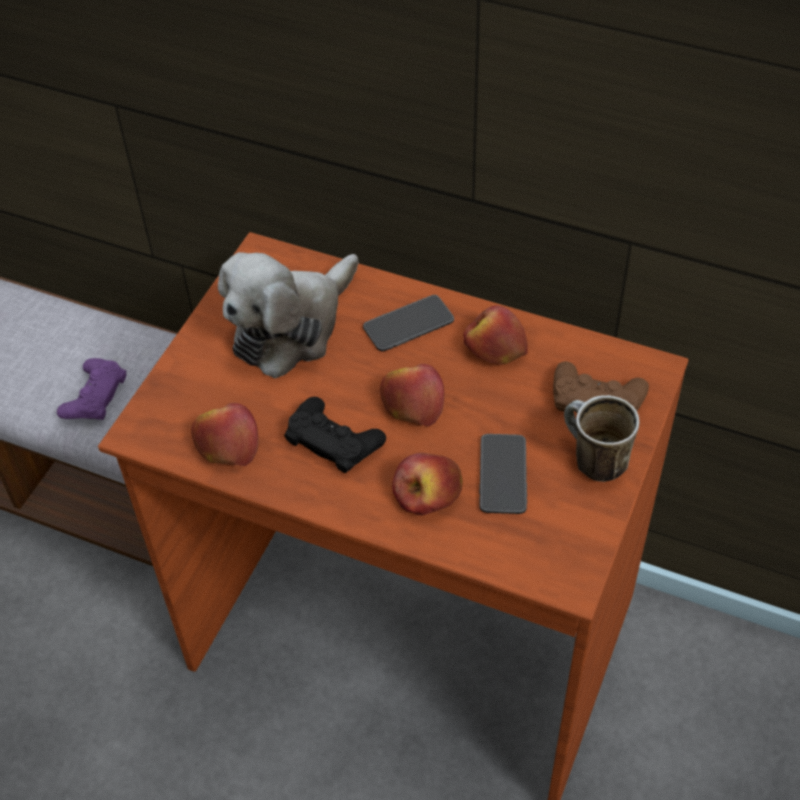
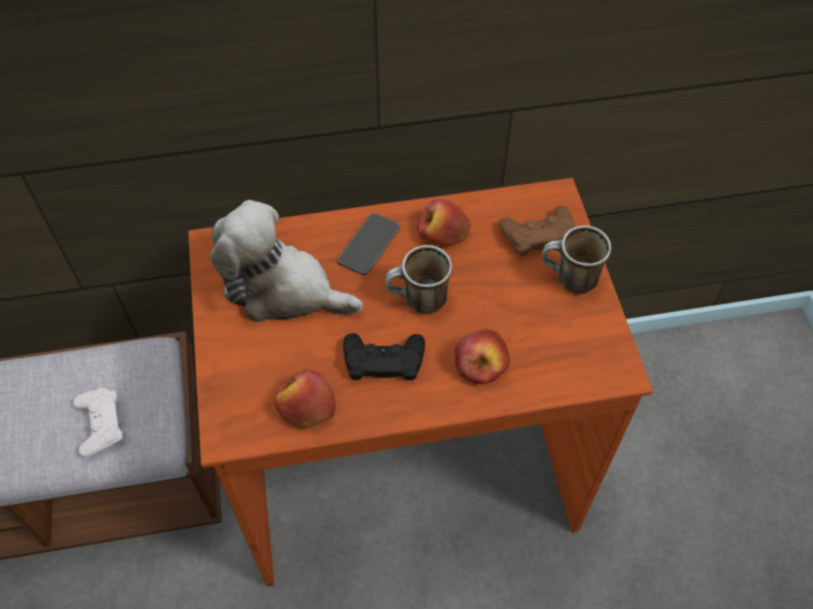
camera: 35 degrees left, 5 degrees up
(94, 396) = (100, 424): purple game controller -> white game controller
(291, 327) = (283, 289): plush toy -> plush toy turned 105 degrees clockwise
(412, 403) = (418, 302): apple -> mug
(503, 475) = (520, 321): phone -> none

